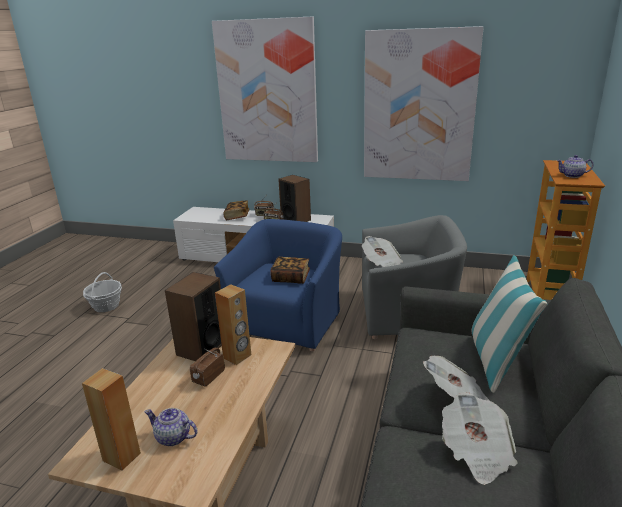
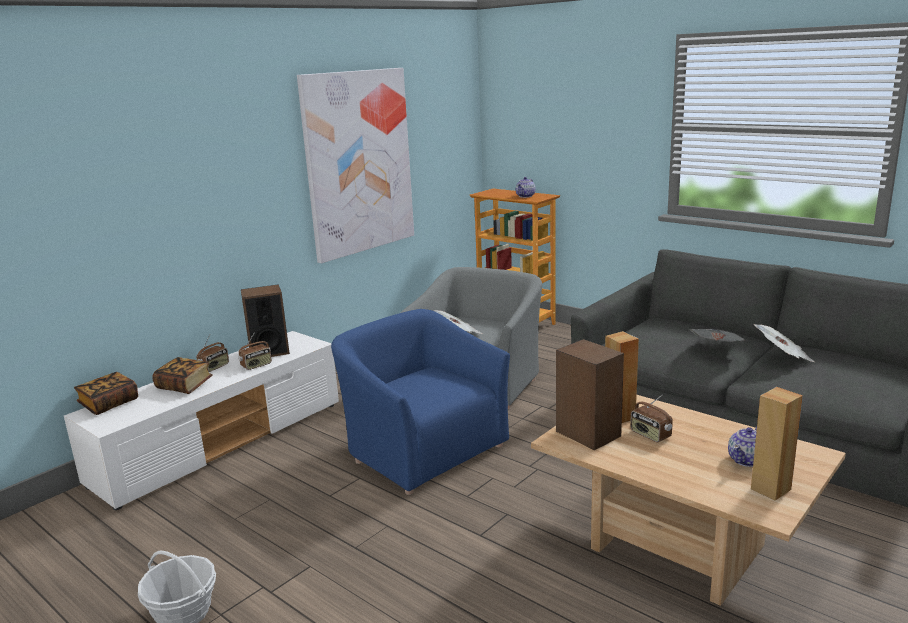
camera: 65 degrees left, 5 degrees down
(267, 93) = (179, 175): picture -> none
(291, 278) = (436, 381): book -> book (109, 403)
(496, 360) = (676, 327): pillow -> none

